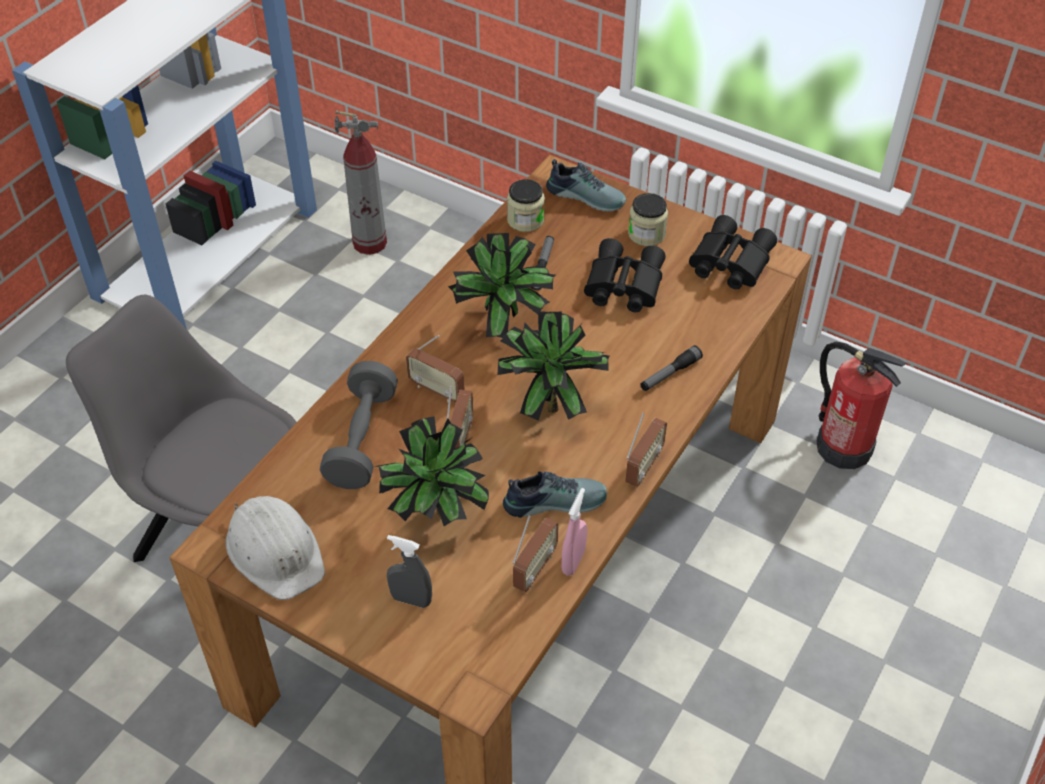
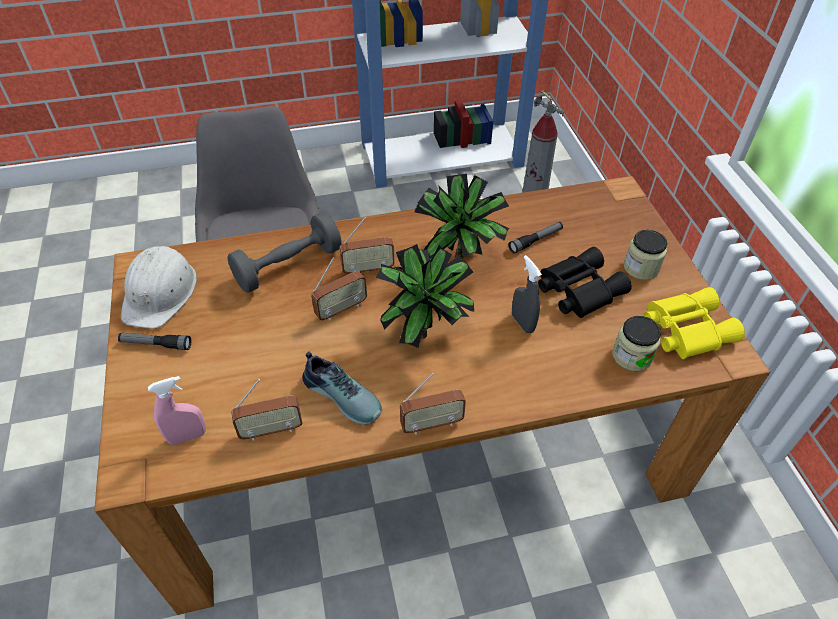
camera: 45 degrees right, 0 degrees up
(411, 599) = (181, 383): grey spray bottle -> grey spray bottle (522, 323)
(436, 390) = (368, 269): radio -> radio turned 90 degrees counterclockwise
(436, 518) = (262, 345): potted plant -> none
(525, 220) = (561, 205): jar -> jar (631, 356)
(573, 561) = (300, 447): pink spray bottle -> pink spray bottle (187, 436)
(587, 195) = (626, 216): shoe -> none
(670, 374) = (536, 374): flashlight -> flashlight (156, 344)
(728, 262) = (685, 328): black binoculars -> yellow binoculars
(843, 446) = (727, 559): fire extinguisher -> none

